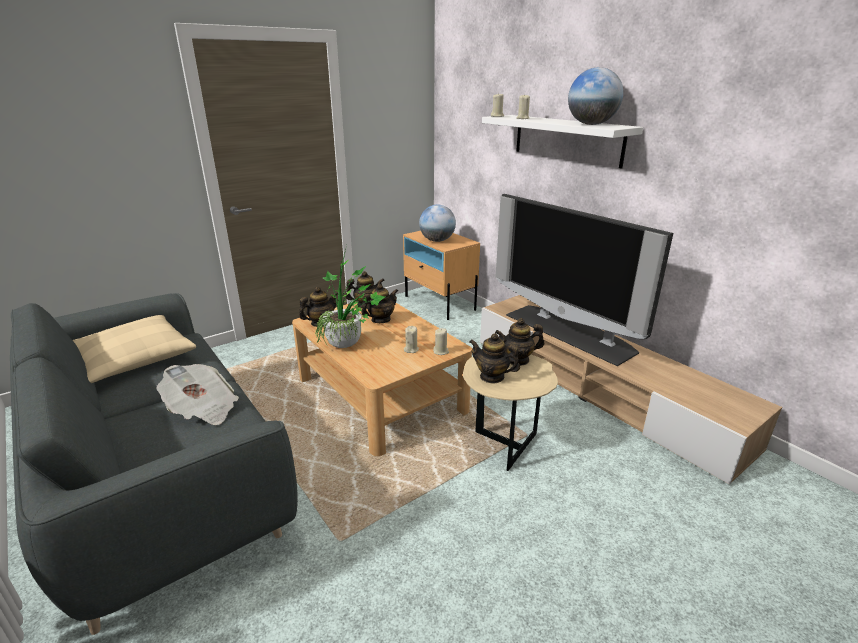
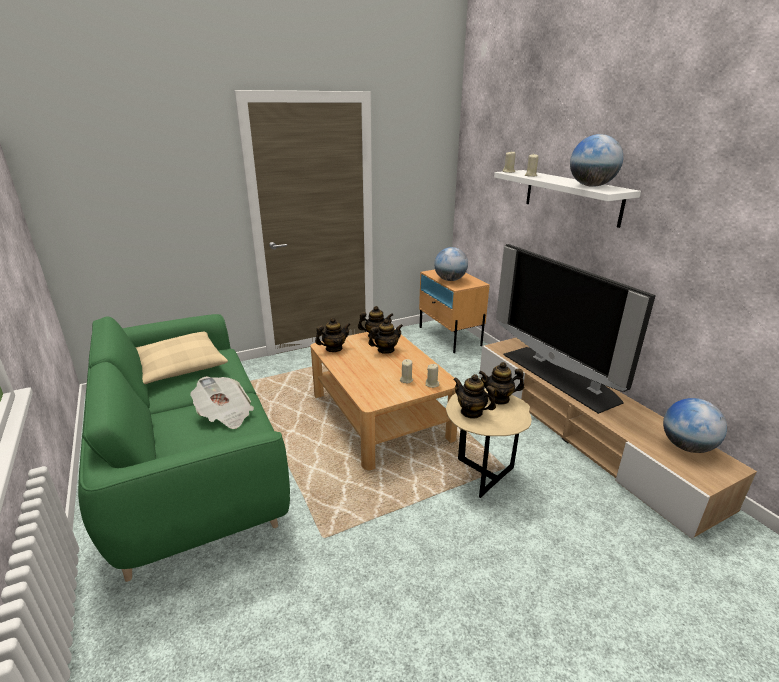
camera: 10 degrees right, 0 degrees up
(161, 480) = (191, 468): grey sofa -> green sofa
(348, 347) = (353, 372): potted plant -> none
(711, 390) = (686, 446): none -> globe

